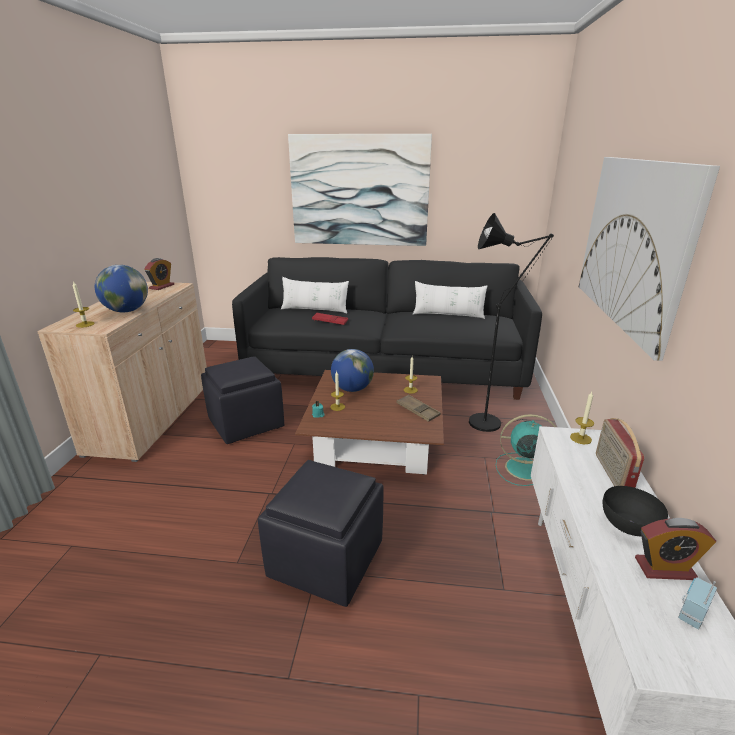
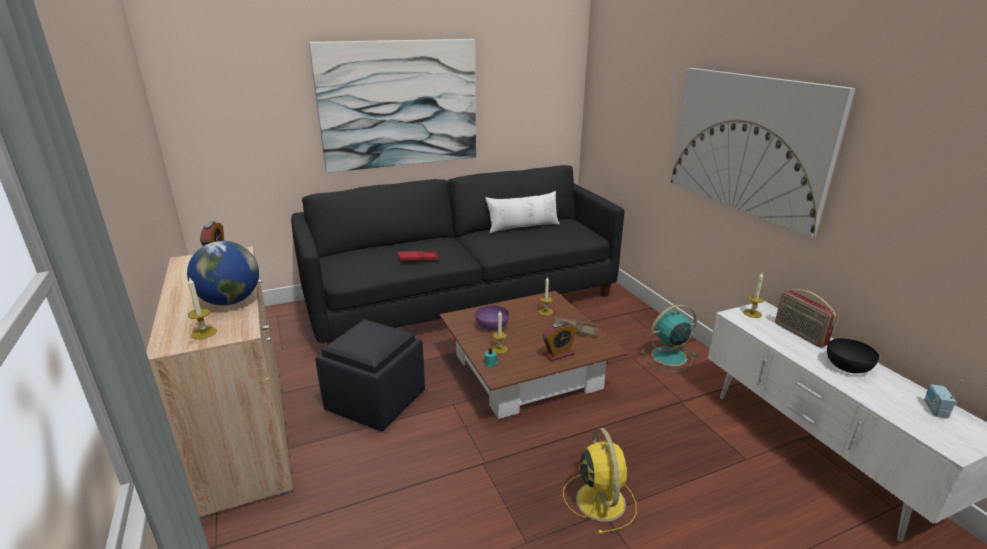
camera: 30 degrees left, 0 degrees up
(314, 310) = (381, 249): white pillow -> none
(325, 558) = (599, 499): black ottoman -> yellow fan
(352, 389) = (492, 326): globe -> purple bowl
(491, 422) = (606, 324): black floor lamp -> none
(665, 569) = (895, 388): alarm clock -> alarm clock (558, 354)

